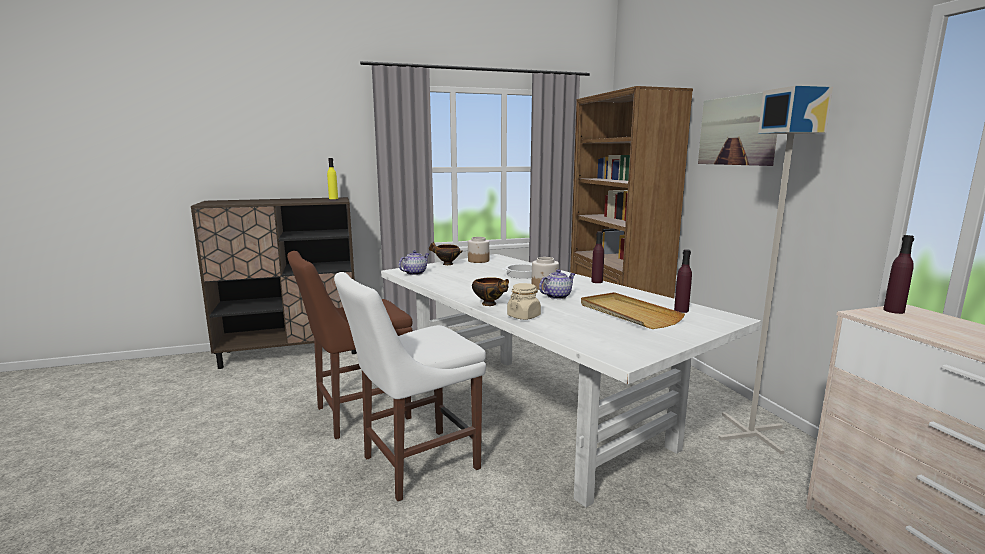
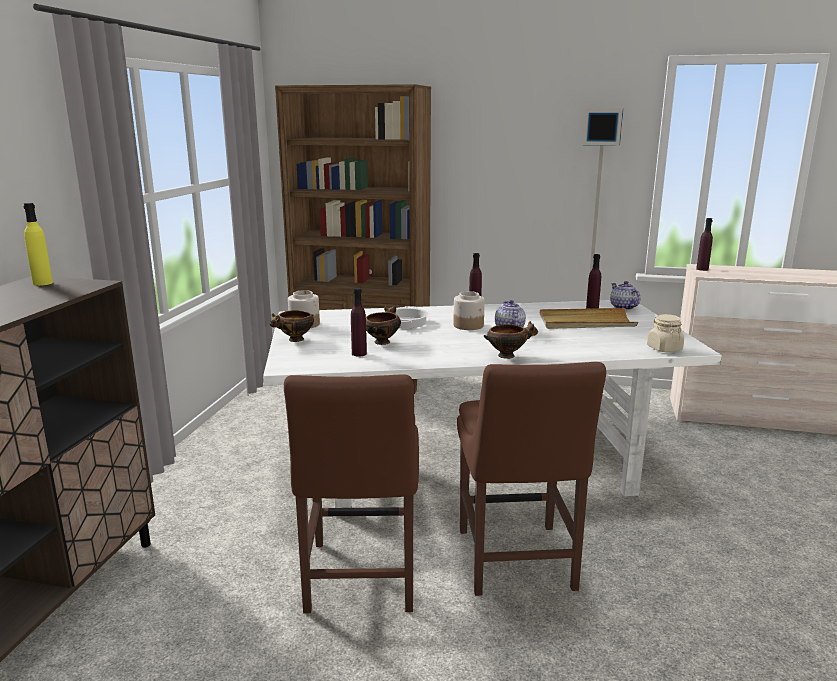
camera: 60 degrees left, 5 degrees up
(414, 273) = (316, 361): teapot -> teapot (622, 307)
(415, 464) = (516, 563): white chair -> brown chair
(440, 277) = (359, 353): none -> purple bottle
(471, 277) = (382, 341): none -> bowl
(523, 316) = (562, 352): beige jar -> beige jar (664, 348)
(737, 130) = (492, 134): picture -> none

